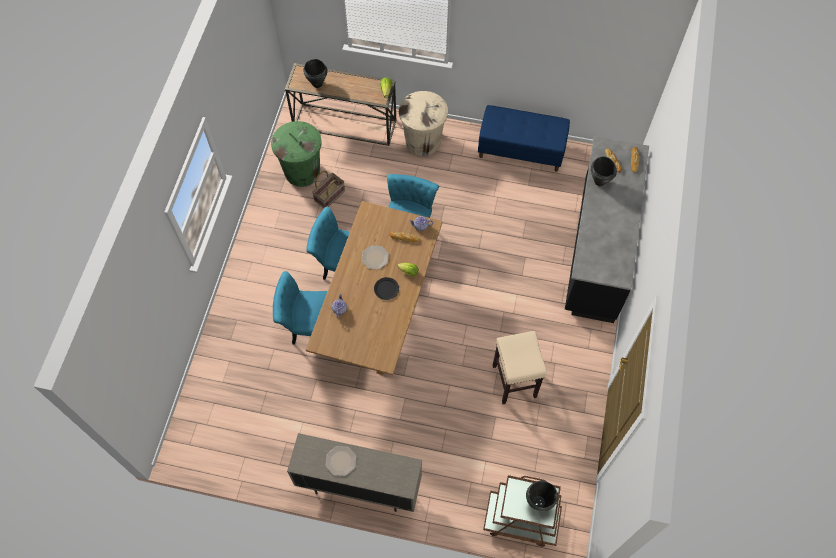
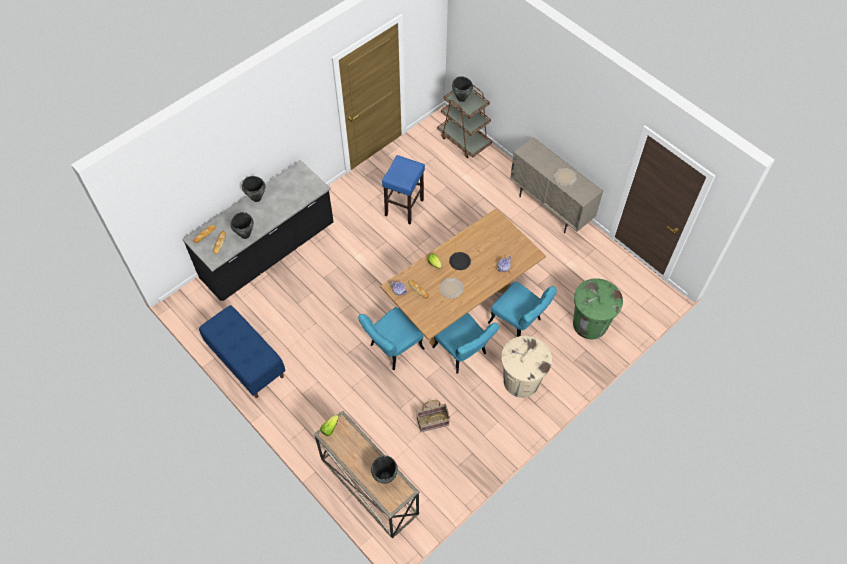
camera: 145 degrees left, 5 degrees down
(302, 171) = (440, 461): green trash can -> green trash can (590, 324)
(423, 141) = (316, 422): beige trash can -> beige trash can (521, 381)
(514, 382) = (404, 207): beige stool -> blue stool
(628, 222) = (256, 198): none -> black cooking pot

